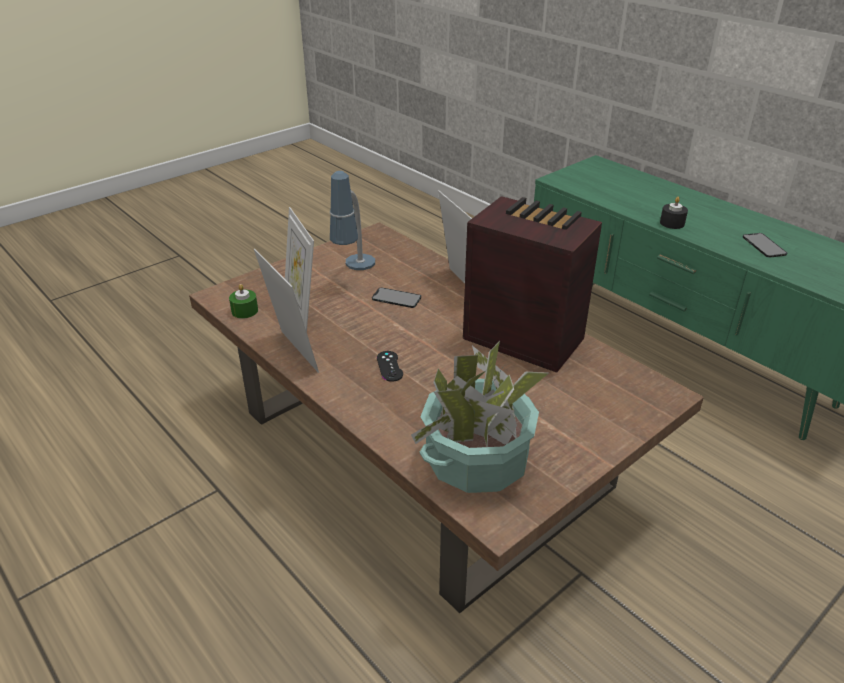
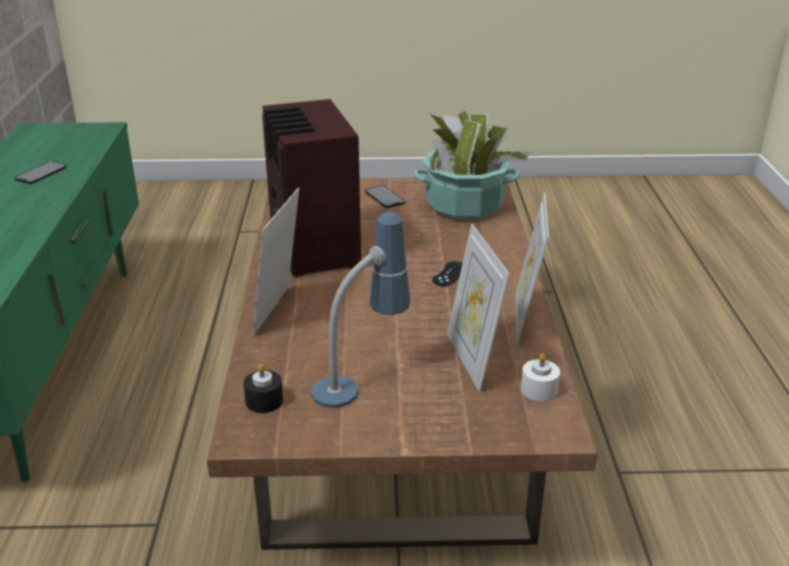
camera: 140 degrees left, 5 degrees down
(244, 311) = (539, 389): green candle -> white candle
(302, 310) = (472, 360): picture frame -> picture frame turned 150 degrees clockwise
(396, 298) = (359, 329): phone -> phone (384, 197)
(672, 223) = (38, 214): black candle -> black candle (264, 401)

